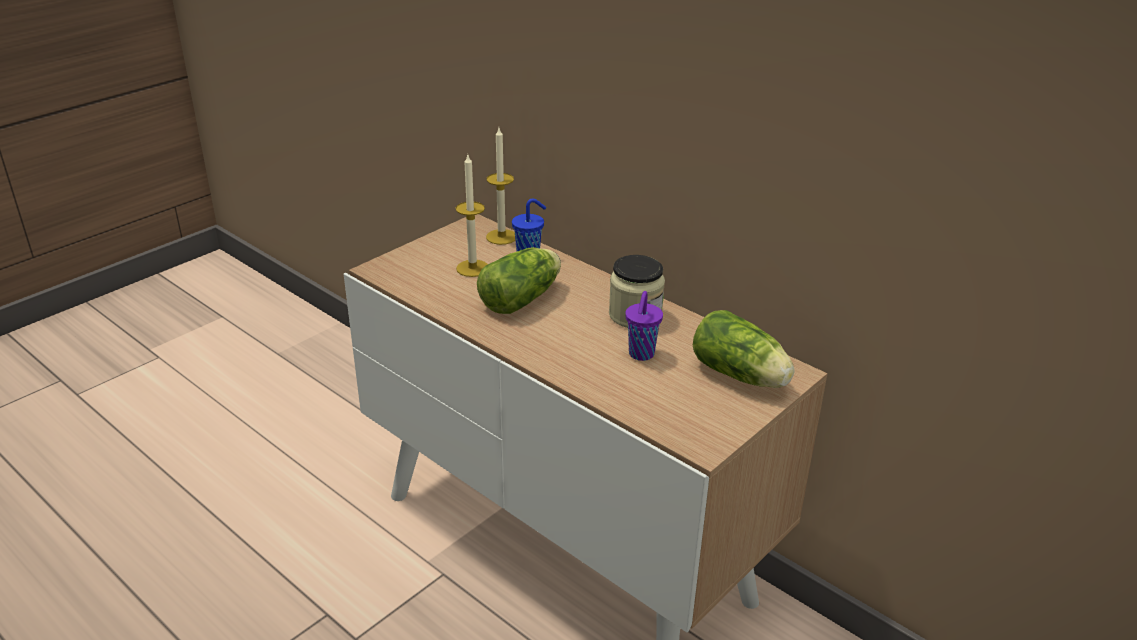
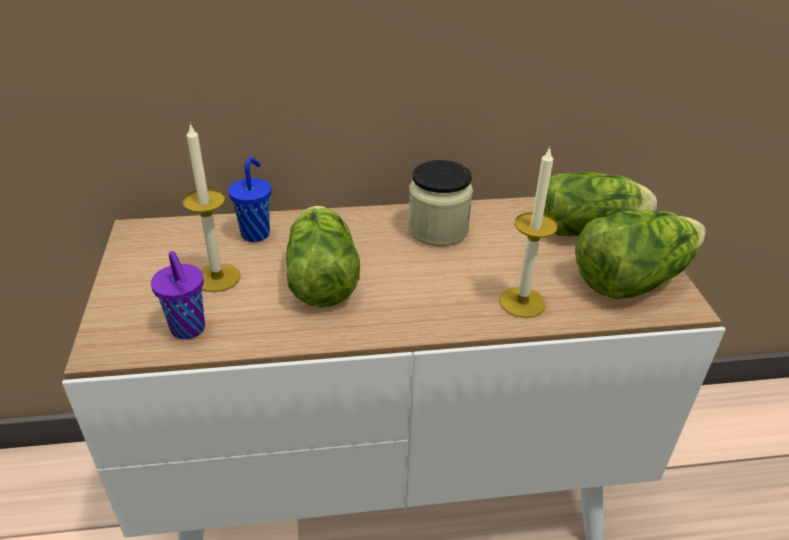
camera: 50 degrees left, 5 degrees up
(501, 237) = (190, 229): candle -> candle (522, 302)
(641, 355) = (505, 261): purple cup -> purple cup (189, 330)
(702, 414) = (631, 278): none -> lettuce

